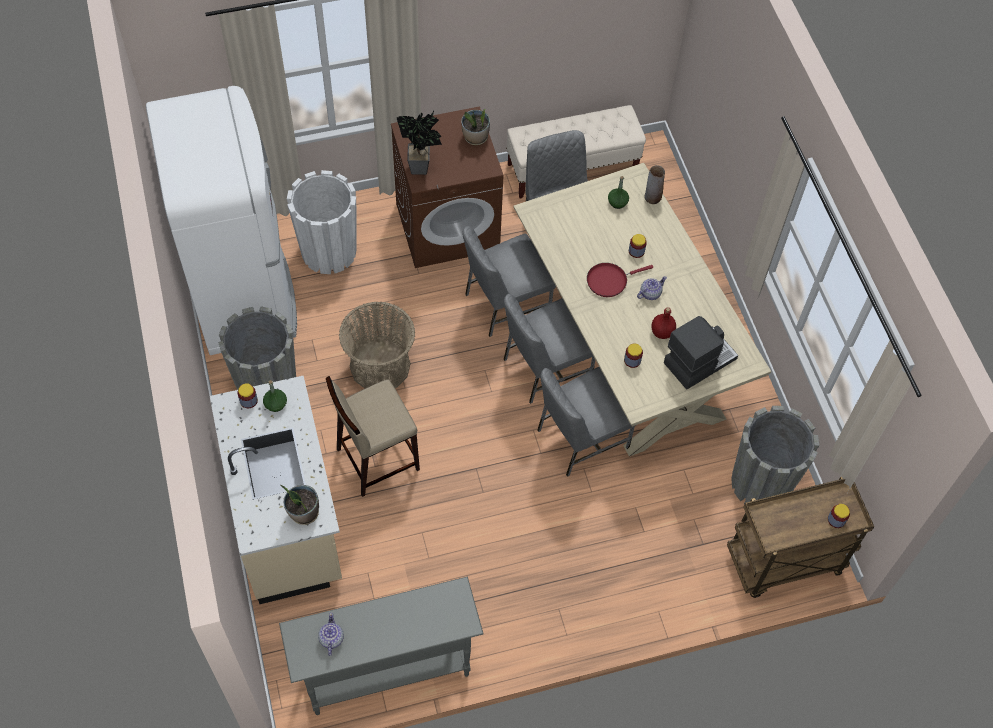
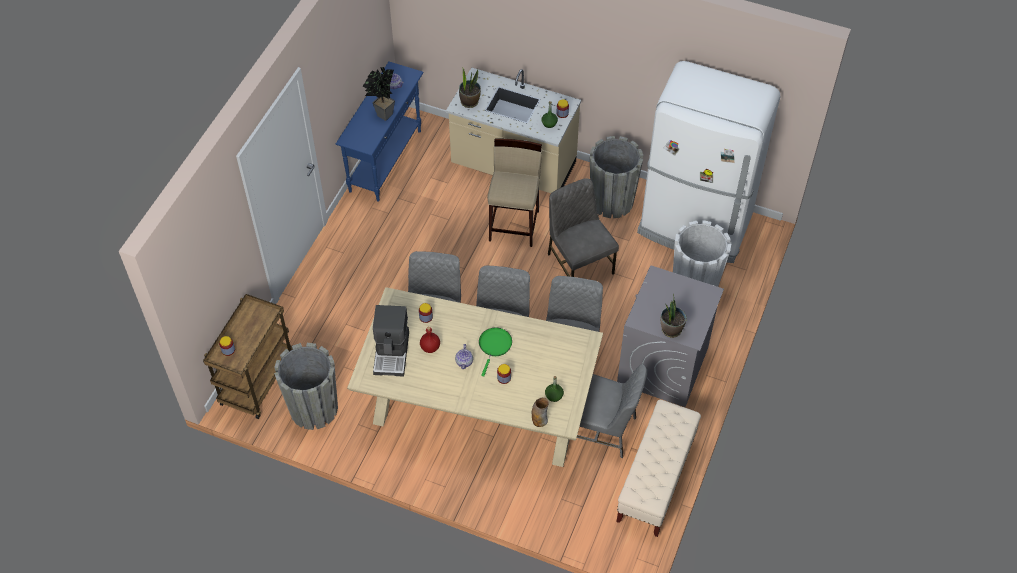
camera: 130 degrees right, 5 degrees down
(380, 366) = (579, 263): basket -> grey chair
(386, 670) = (386, 160): grey console table -> blue console table
(422, 170) = (666, 282): potted plant -> potted plant (382, 115)
(448, 226) = (663, 366): brown washing machine -> grey washing machine
(609, 281) = (494, 346): red frying pan -> green frying pan

